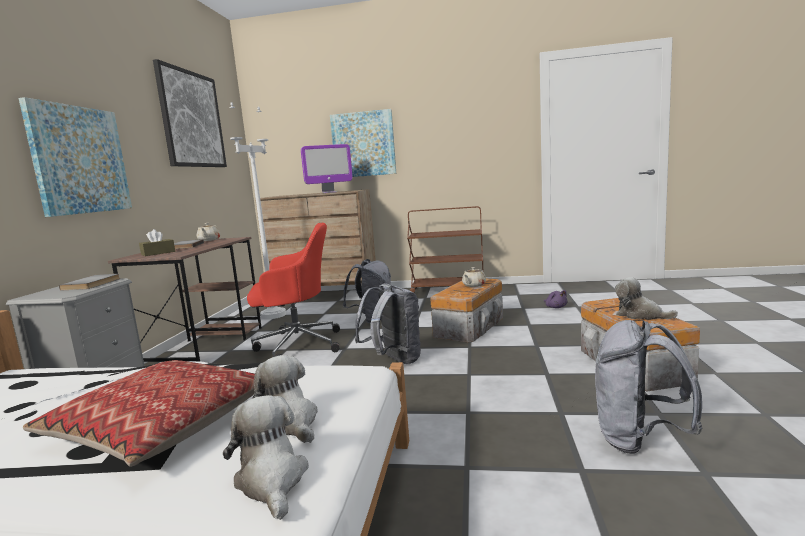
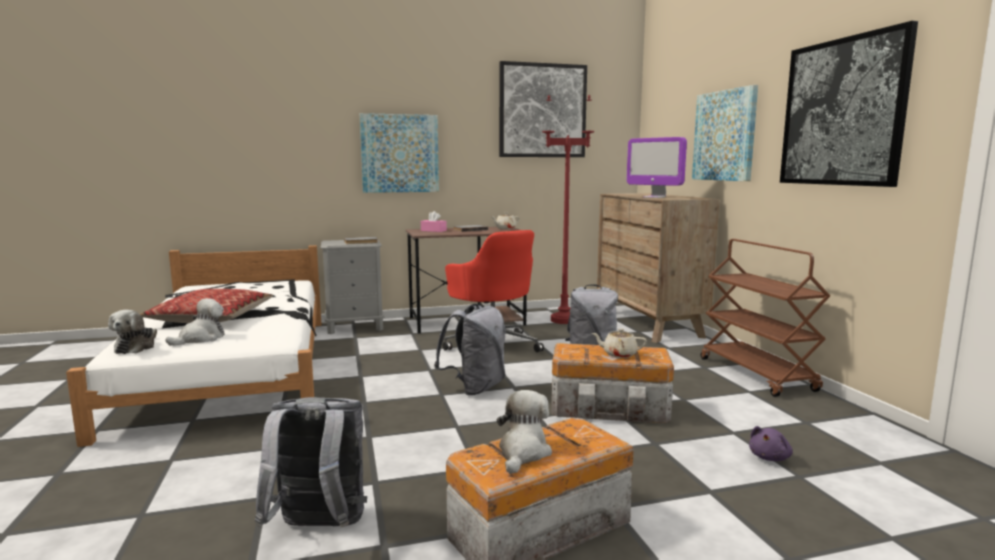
camera: 65 degrees right, 0 degrees up
(158, 253) = (433, 230): brown tissue box -> pink tissue box
(272, 480) = (136, 347): plush toy -> plush toy turned 135 degrees clockwise
(273, 315) = (564, 320): white floor lamp -> red floor lamp
(464, 127) = (842, 112): none -> picture

